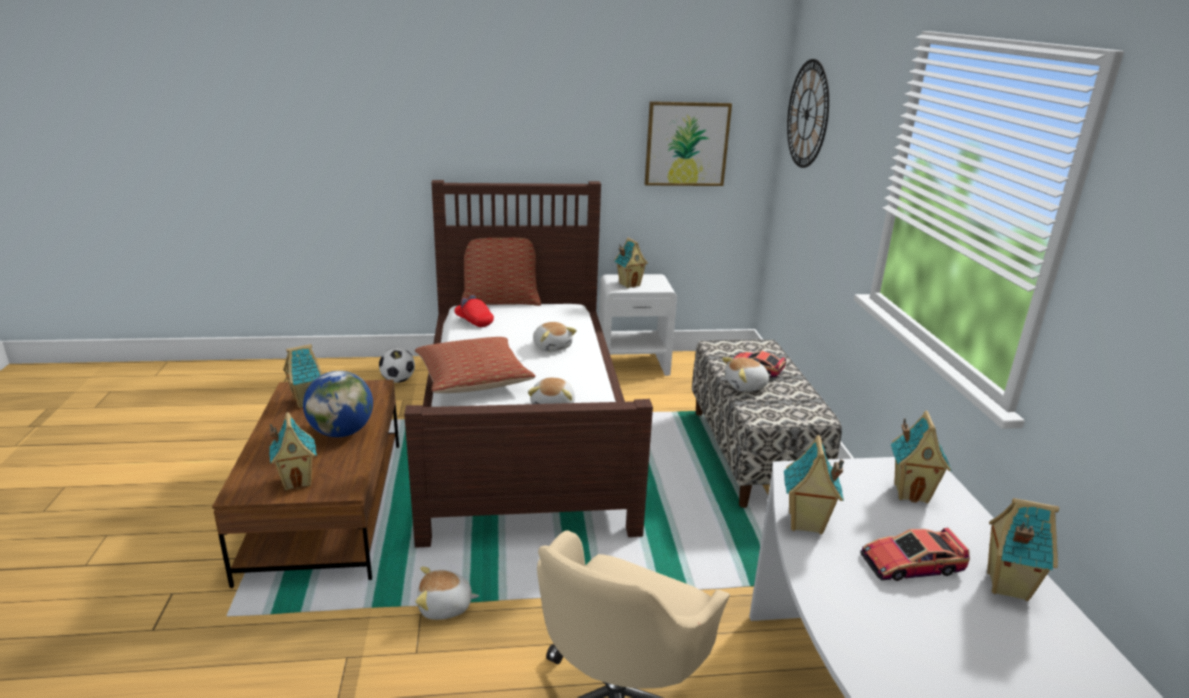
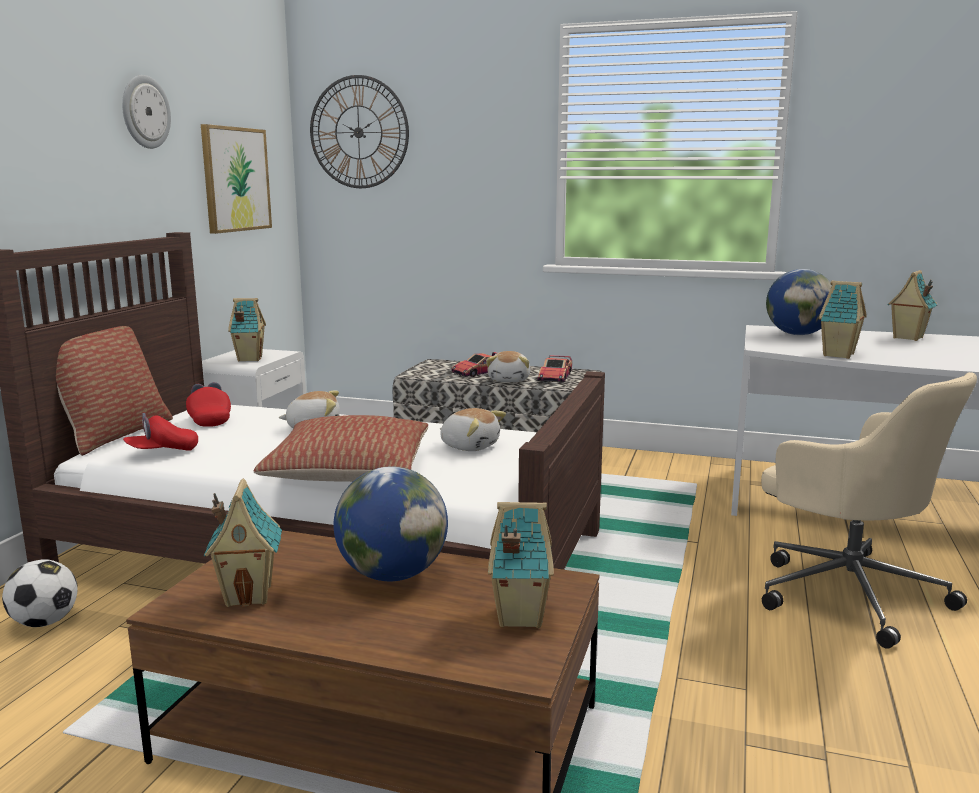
camera: 65 degrees left, 10 degrees down
(445, 607) = (669, 658): plush toy -> none
(541, 314) = (209, 419): none -> red cap
(588, 95) = (145, 112): none -> wall clock
(911, 492) = (797, 334): toy house -> globe
(911, 564) = (887, 346): toy car -> toy car (555, 377)

